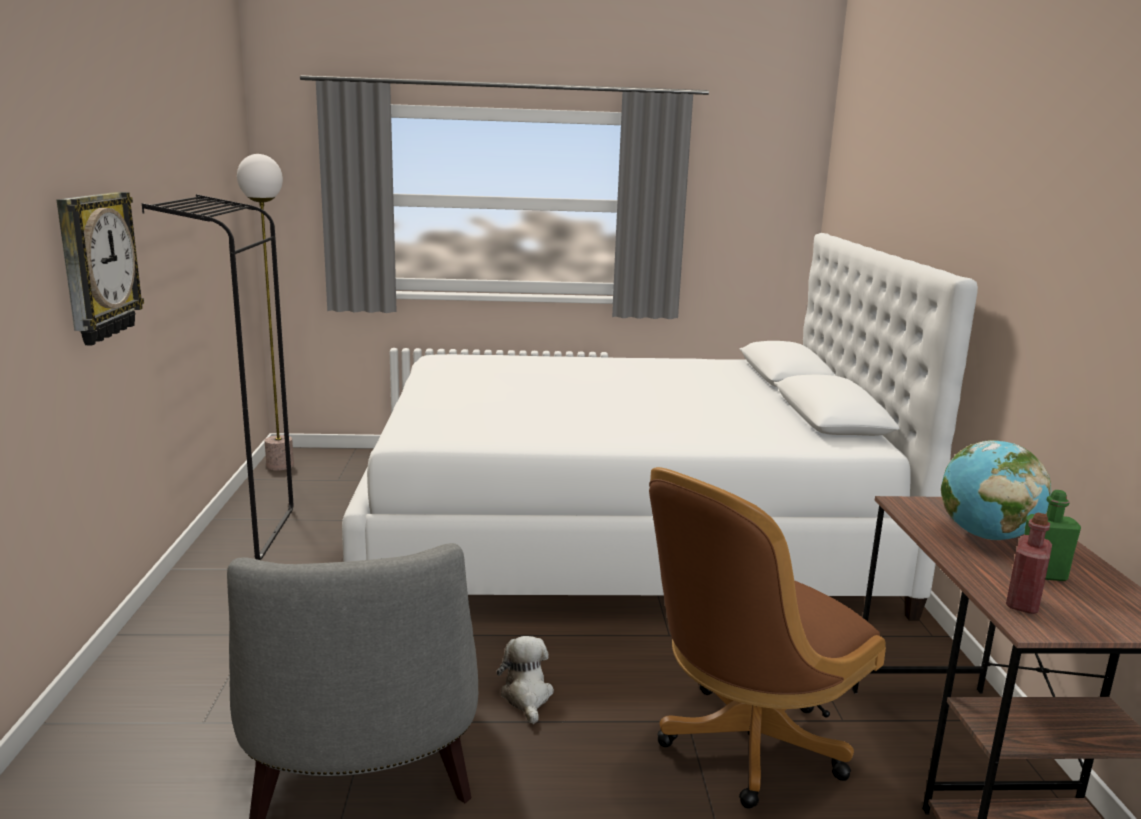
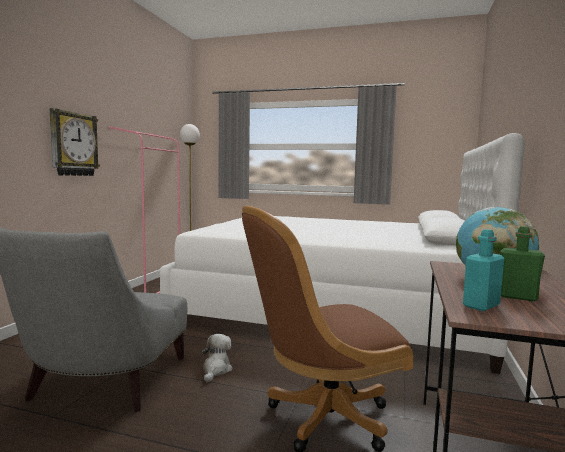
camera: 20 degrees right, 10 degrees down
(242, 533) = (150, 289): black clothes rack -> pink clothes rack
(1023, 603) = (481, 306): red bottle -> turquoise bottle

